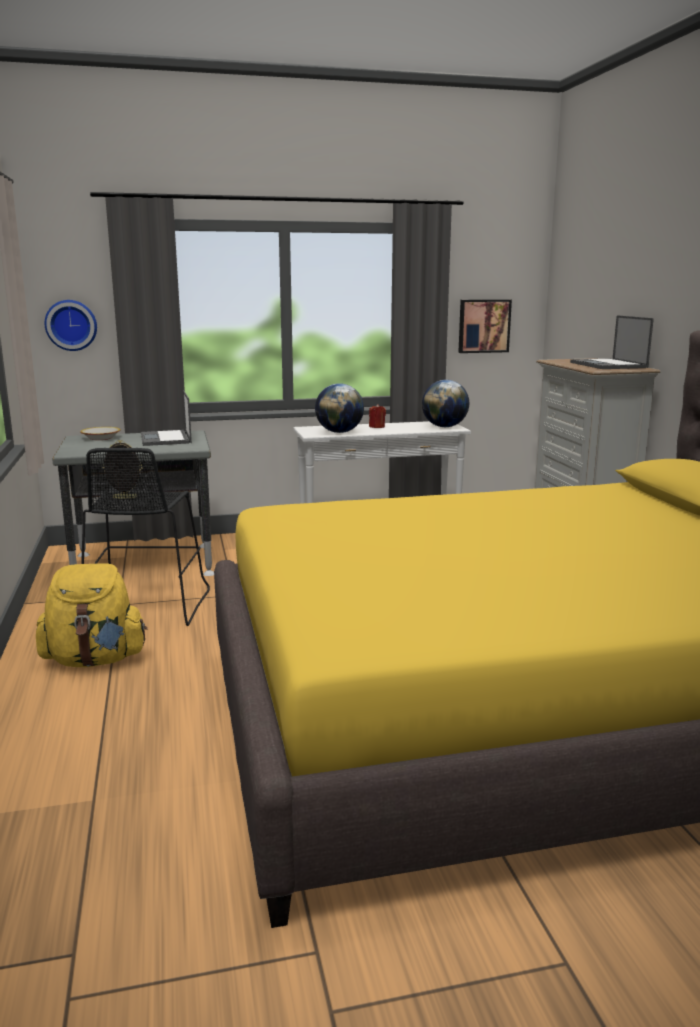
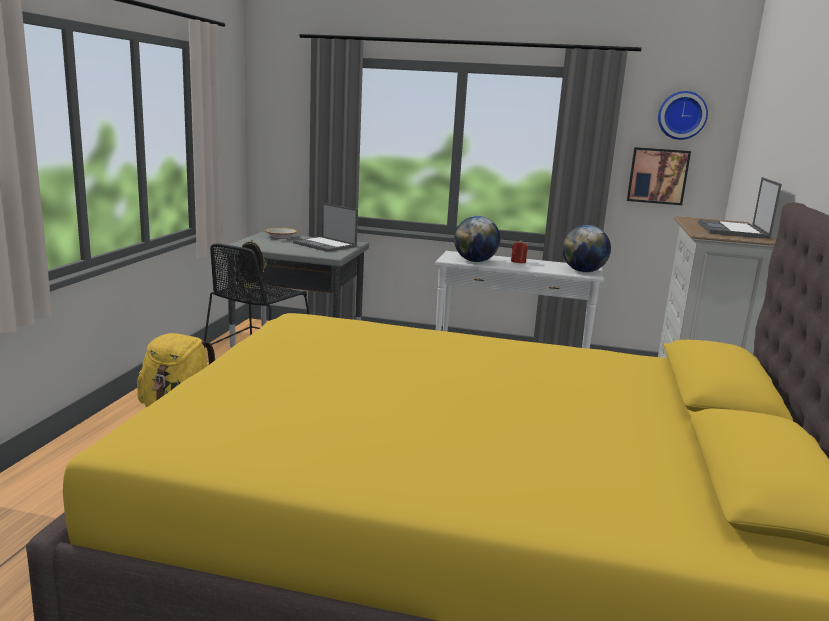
camera: 25 degrees right, 0 degrees up
(71, 325) = (281, 142): wall clock -> wall clock (682, 115)
(166, 439) = (325, 245): laptop -> laptop turned 60 degrees counterclockwise

